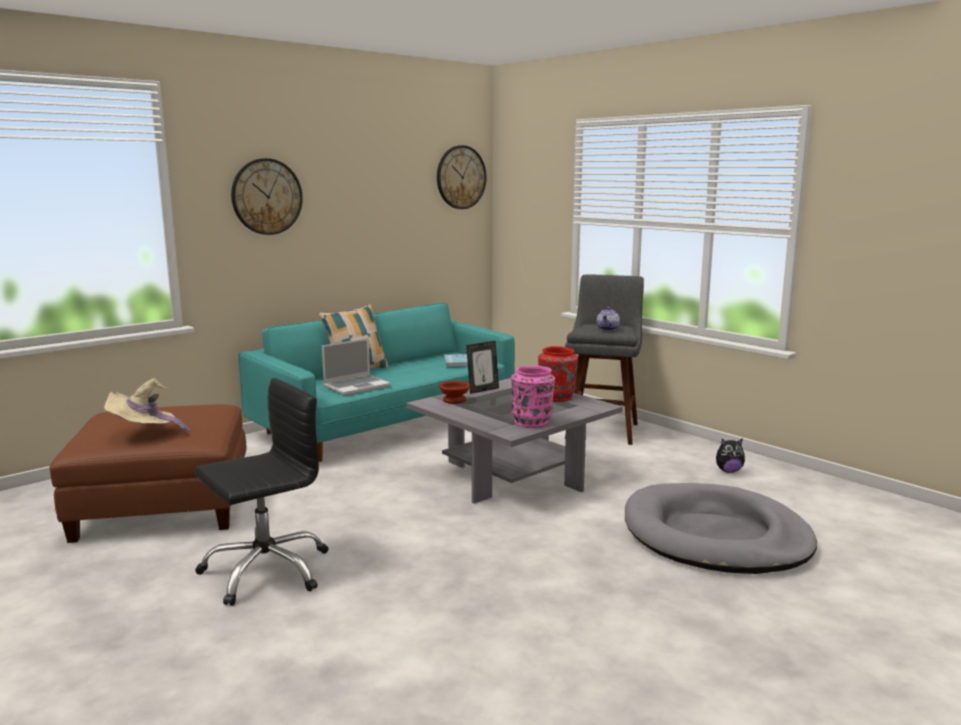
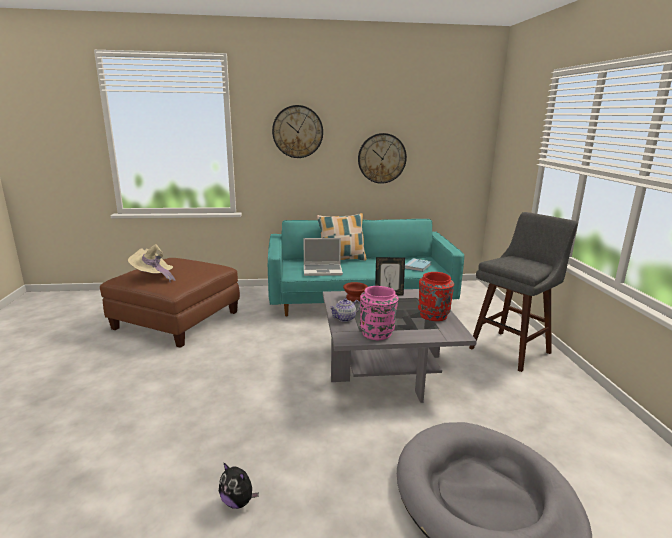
camera: 35 degrees right, 5 degrees up
(266, 570) = (156, 384): black office chair -> none
(461, 177) = (465, 121): wall clock -> wall clock (382, 158)
(608, 329) = (519, 265): teapot -> teapot (345, 318)
(728, 471) = (587, 433): plush toy -> plush toy (238, 501)

